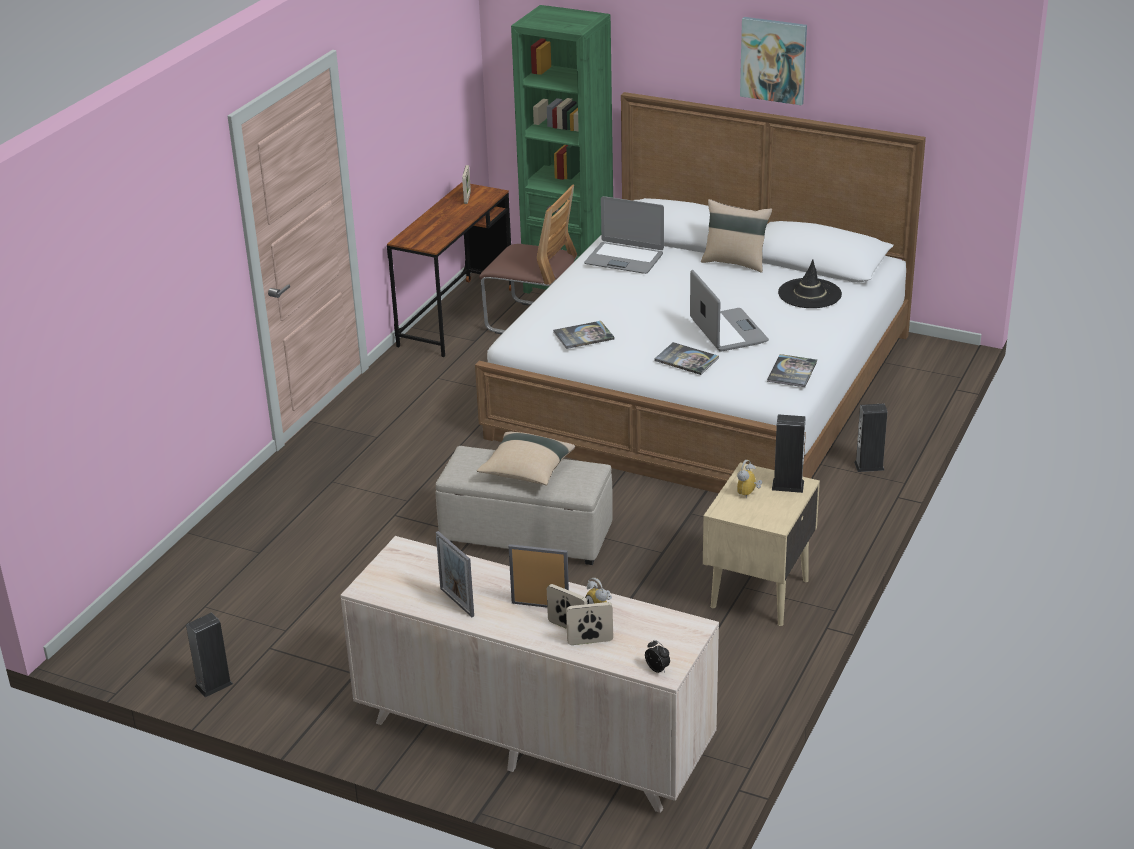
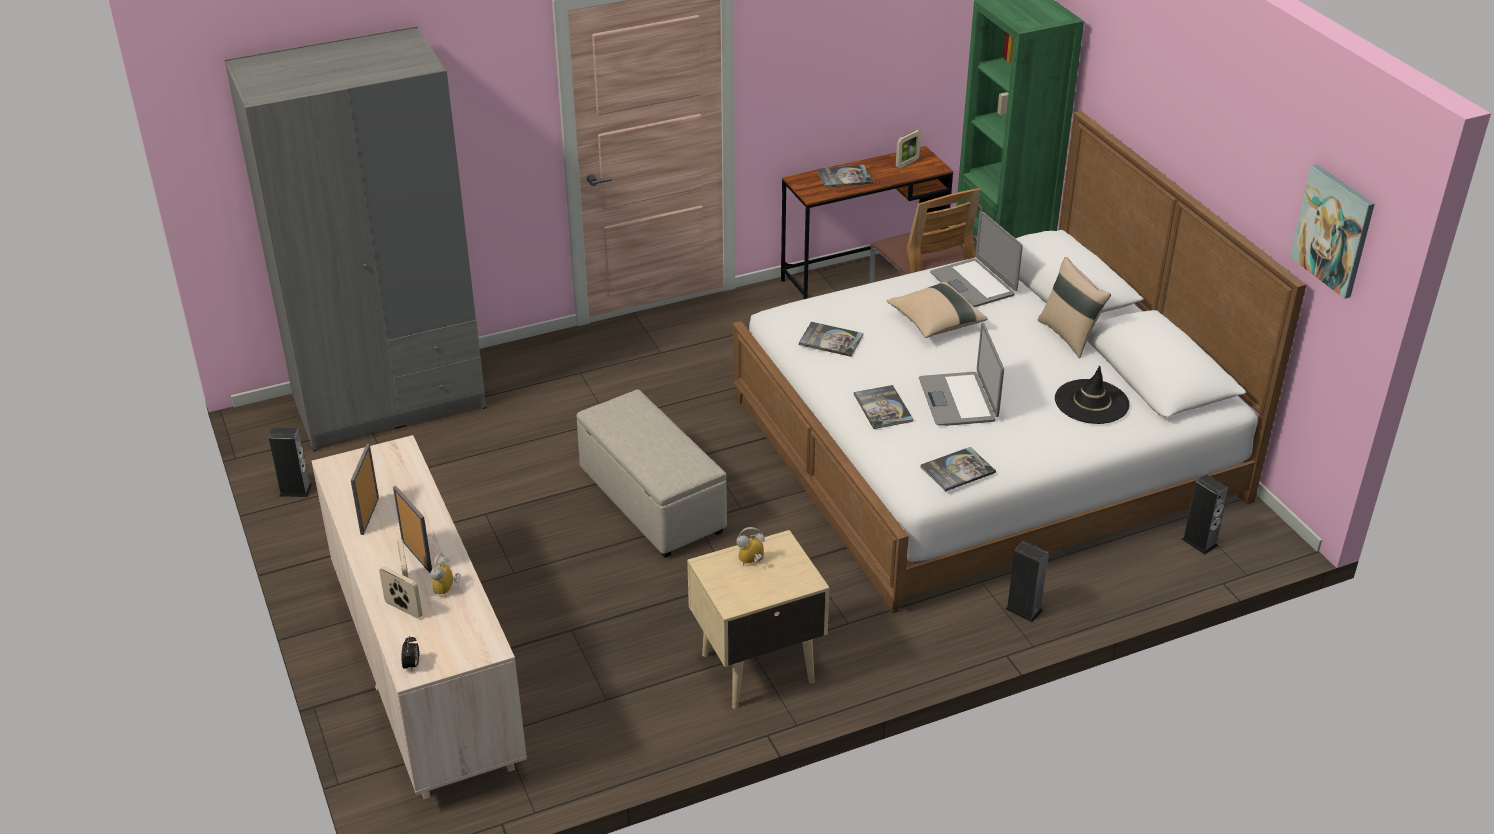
camera: 40 degrees right, 5 degrees up
(196, 582) = (389, 402): none -> grey wardrobe
(435, 225) = (844, 177): none -> book
(526, 471) = (649, 441): beige pillow -> beige pillow (935, 322)
(727, 331) = (958, 400): laptop -> laptop turned 150 degrees clockwise
(773, 60) = (1202, 132): picture -> picture (1333, 230)
(788, 485) = (795, 575): speaker -> speaker (1199, 542)

